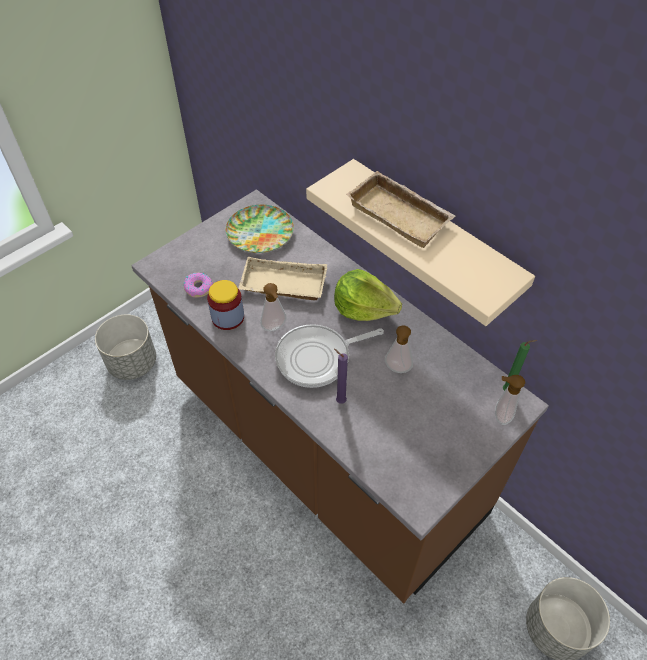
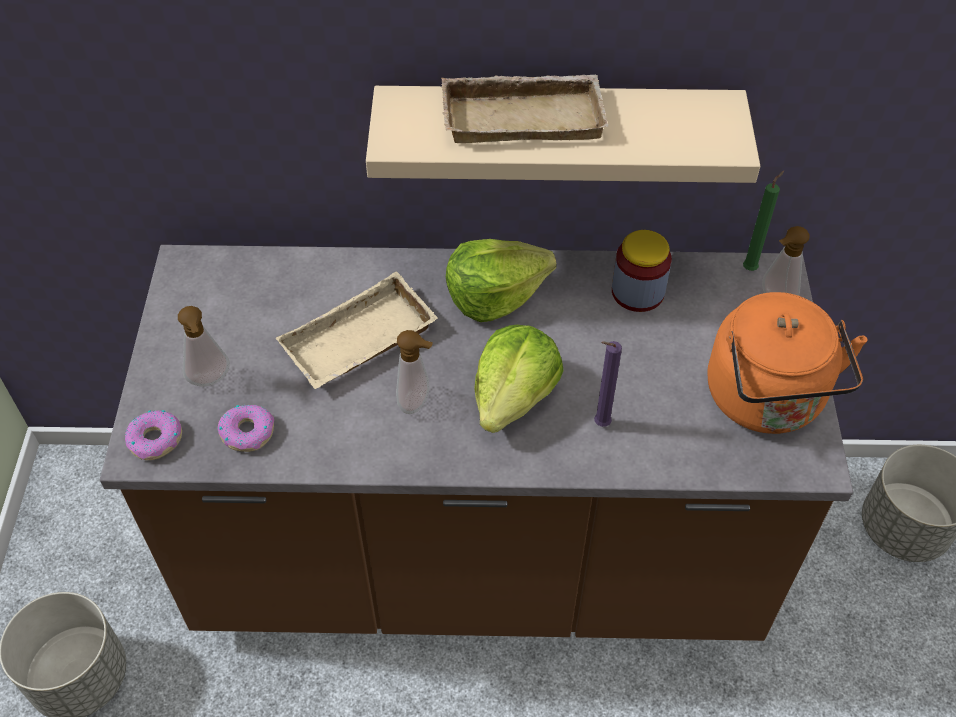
camera: 45 degrees left, 0 degrees up
(165, 265) = (155, 440): none -> donut
(228, 317) = (338, 438): jar -> jar (637, 292)
(259, 232) = (241, 298): plate -> none
(317, 358) = (514, 396): frying pan -> lettuce
(397, 370) = (617, 337): soap dispenser -> soap dispenser (210, 381)
(433, 458) = (767, 401): none -> orange kettle

